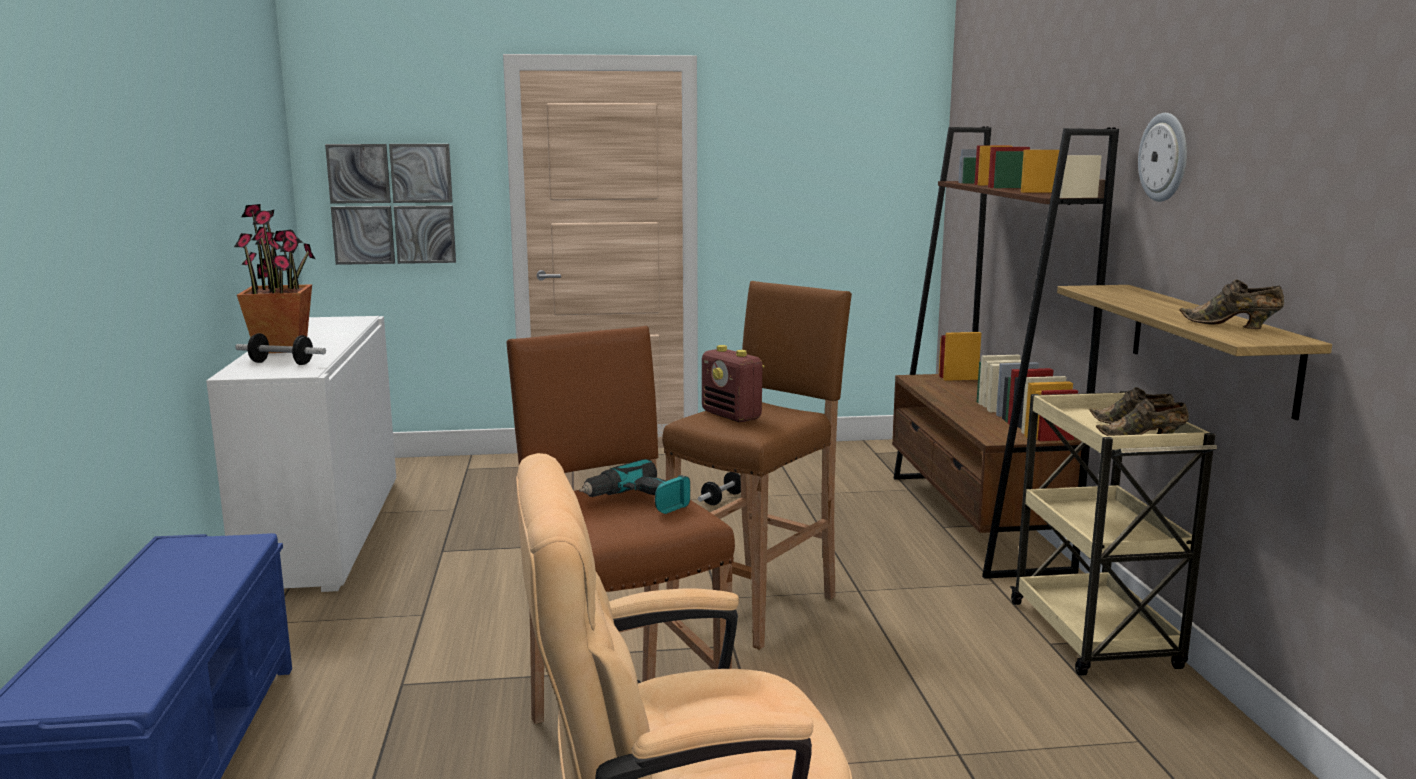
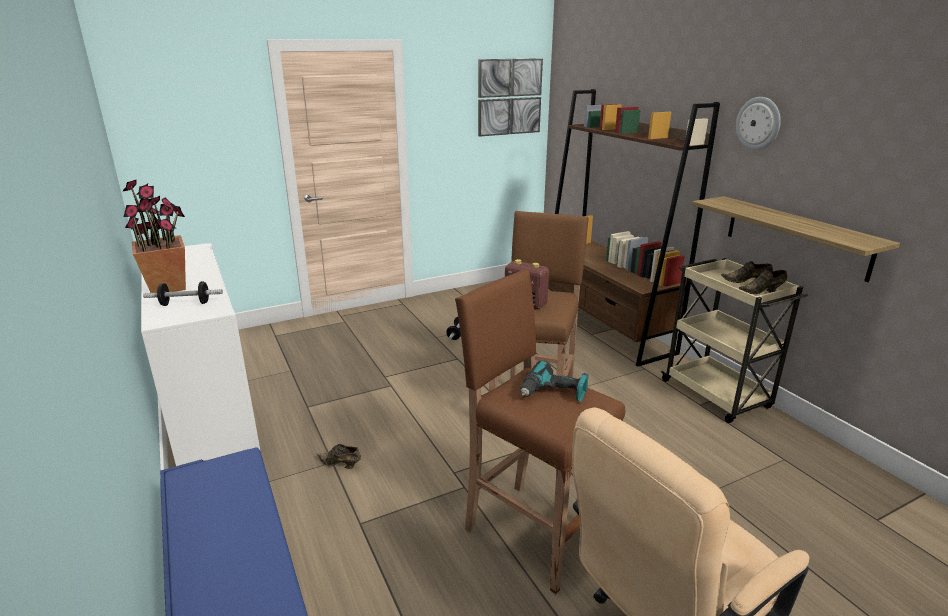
camera: 20 degrees left, 10 degrees up
(392, 204) = (193, 156): picture -> picture (509, 97)
(1232, 326) = (834, 231): brown shoe -> brown shoe (340, 465)

